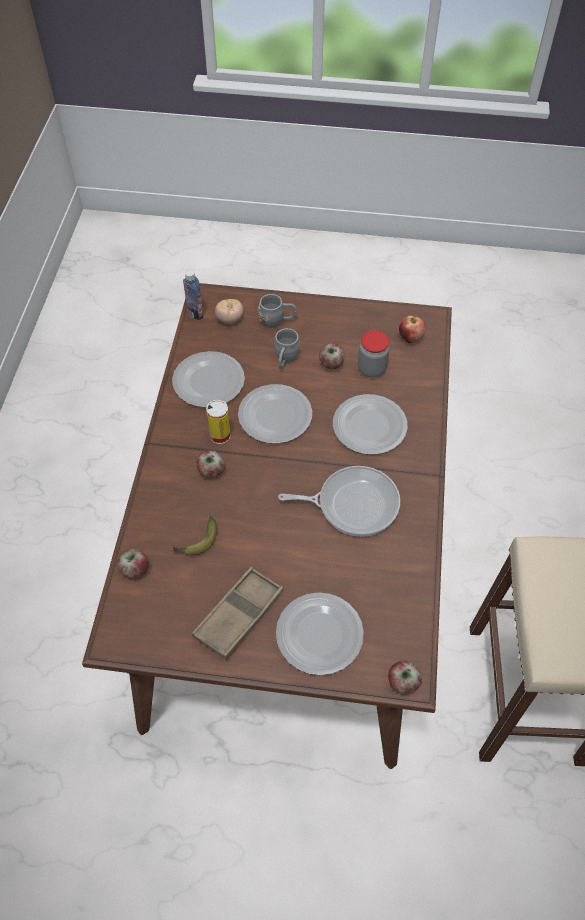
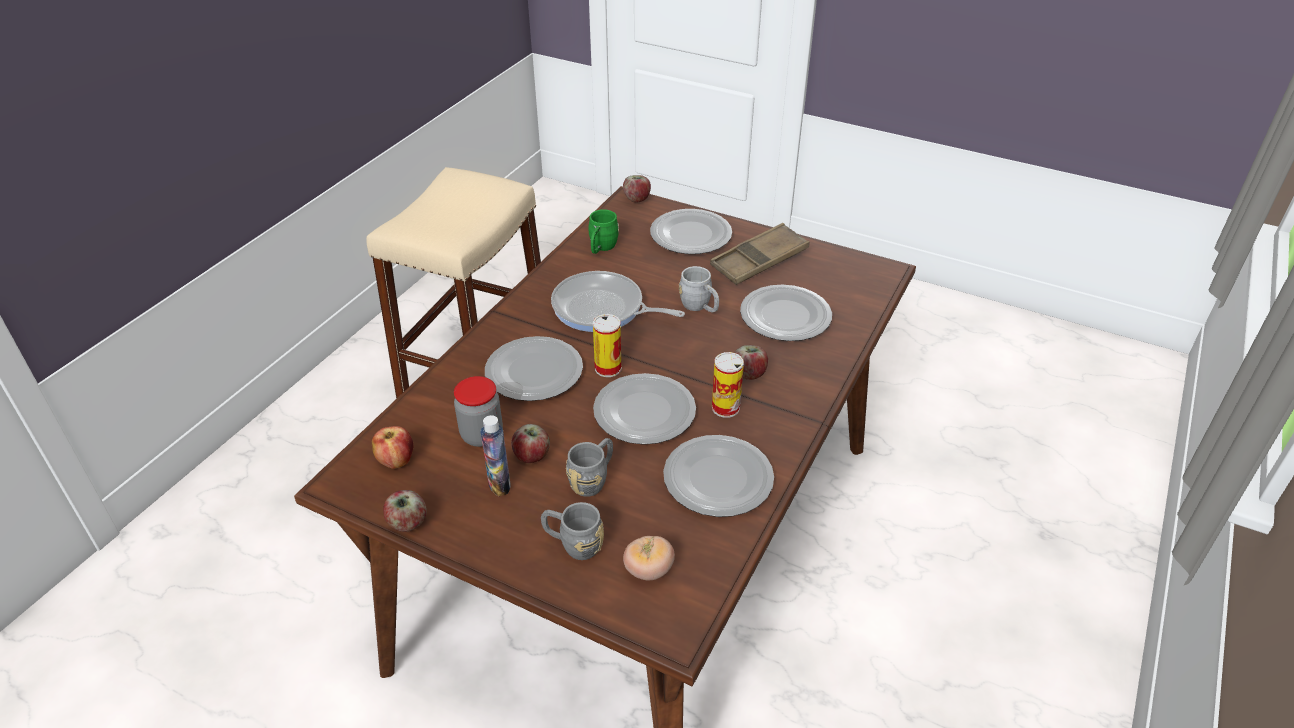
camera: 160 degrees left, 15 degrees down
(135, 570) = (857, 311): apple -> apple (407, 523)
(195, 313) = (703, 599): bottle -> bottle (499, 484)
(197, 542) = (784, 317): banana -> plate
(273, 532) = (700, 307): none -> grey mug
(318, 445) = (608, 368): none -> can
(396, 584) = (601, 248): none -> green mug

